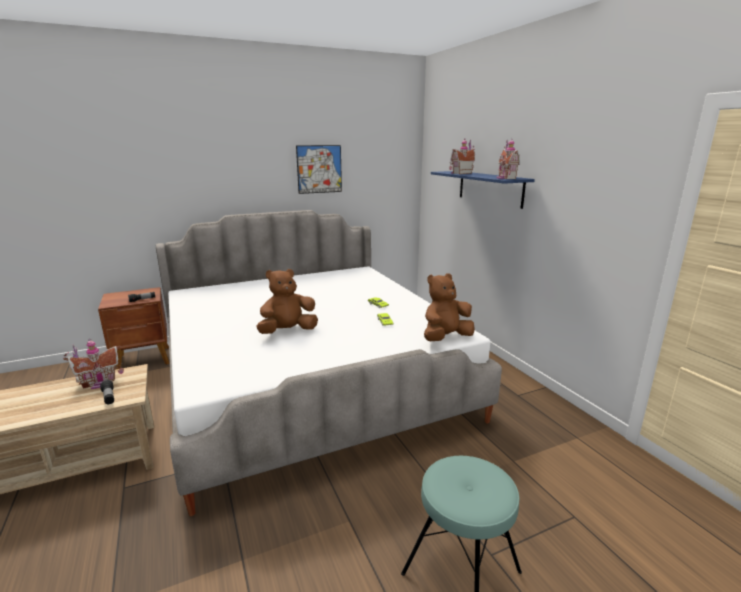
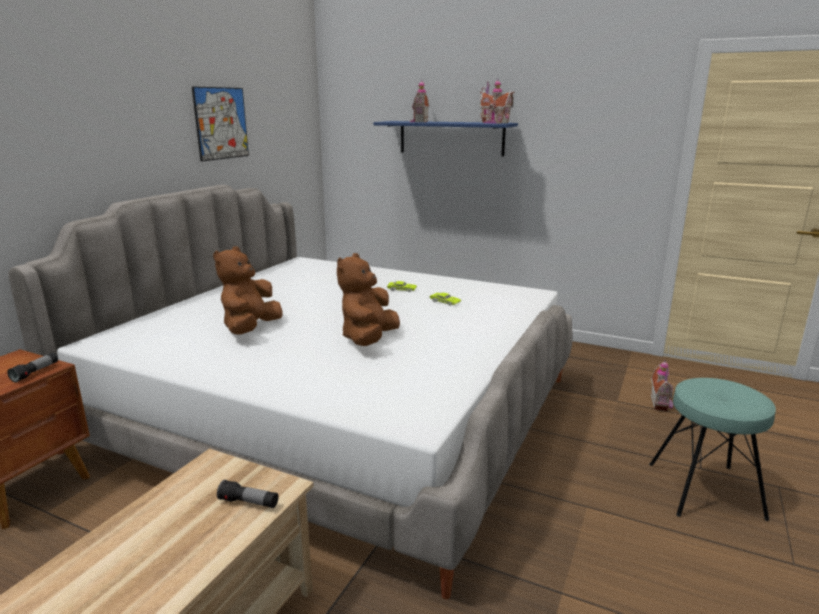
camera: 40 degrees left, 0 degrees up
(99, 383) = (189, 497): toy house -> toy house (661, 403)
(445, 338) = (525, 299): brown plush toy -> brown plush toy (250, 329)

